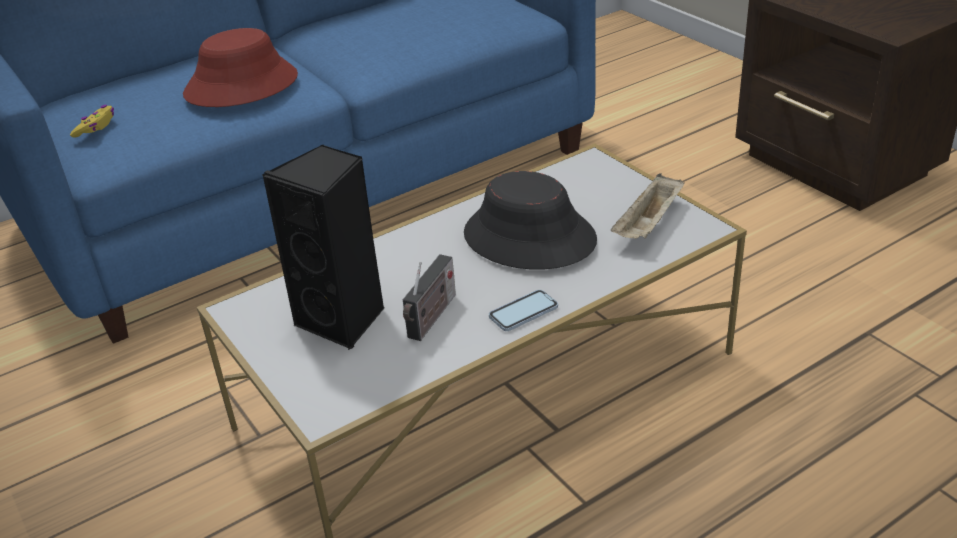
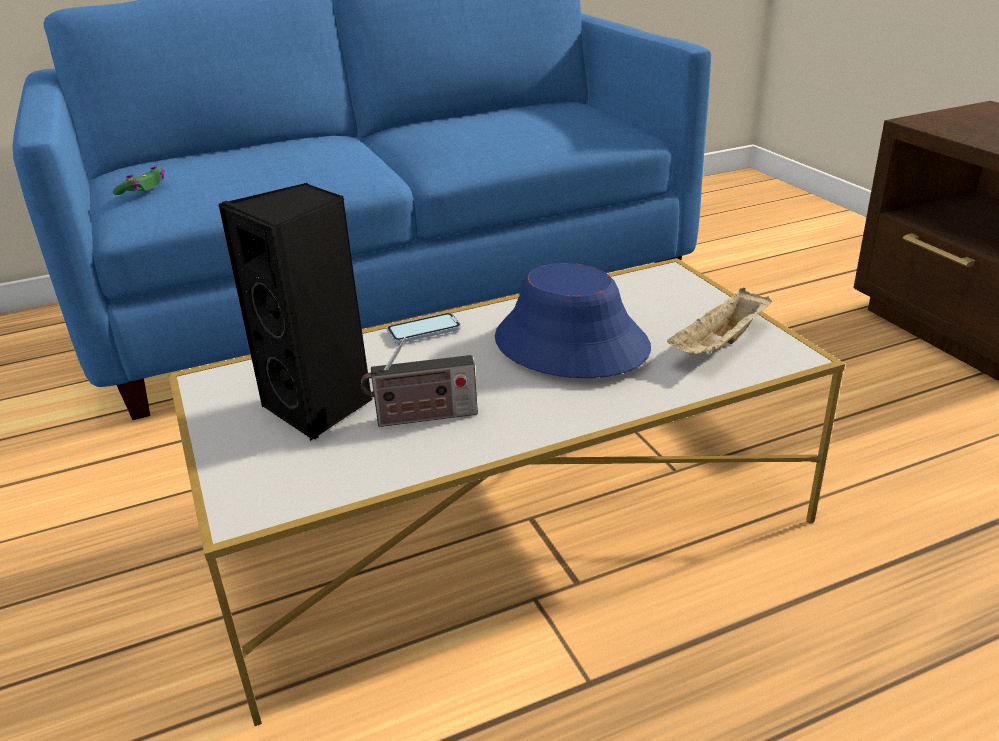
camera: 10 degrees right, 5 degrees down
(96, 127) = (143, 188): yellow game controller -> green game controller
(241, 86) = (304, 165): red hat -> none
(431, 318) = (422, 417): radio -> radio turned 45 degrees clockwise
(523, 312) = (536, 424): phone -> phone (424, 330)
(528, 238) = (570, 344): black hat -> blue hat

